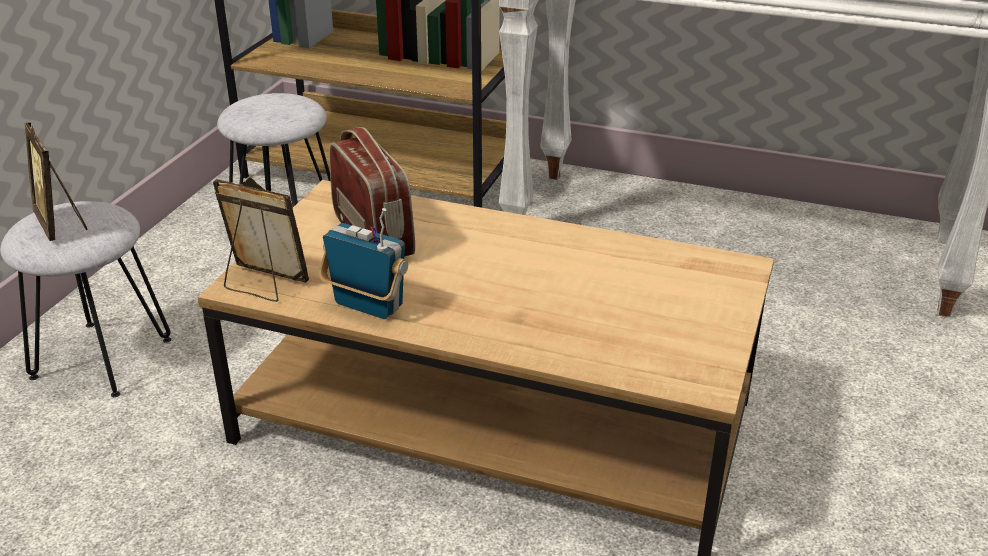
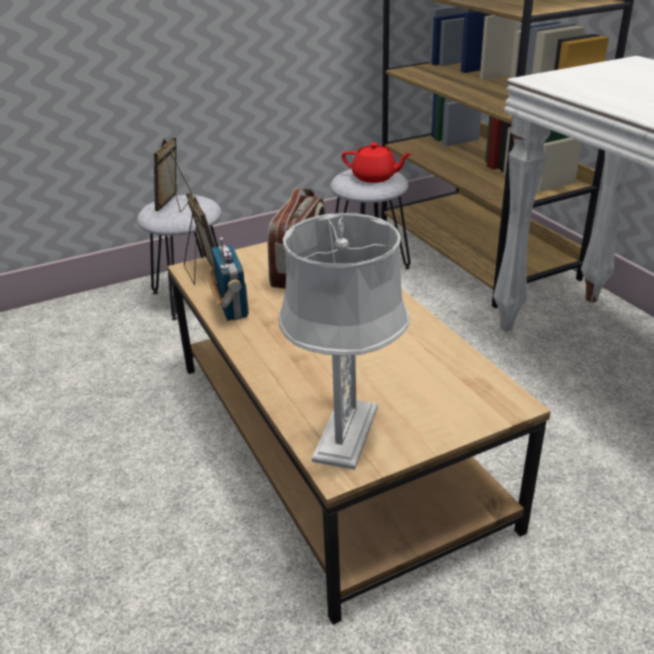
camera: 45 degrees right, 0 degrees up
(281, 107) = (375, 177): none -> red teapot
(667, 357) = (346, 434): none -> grey table lamp

